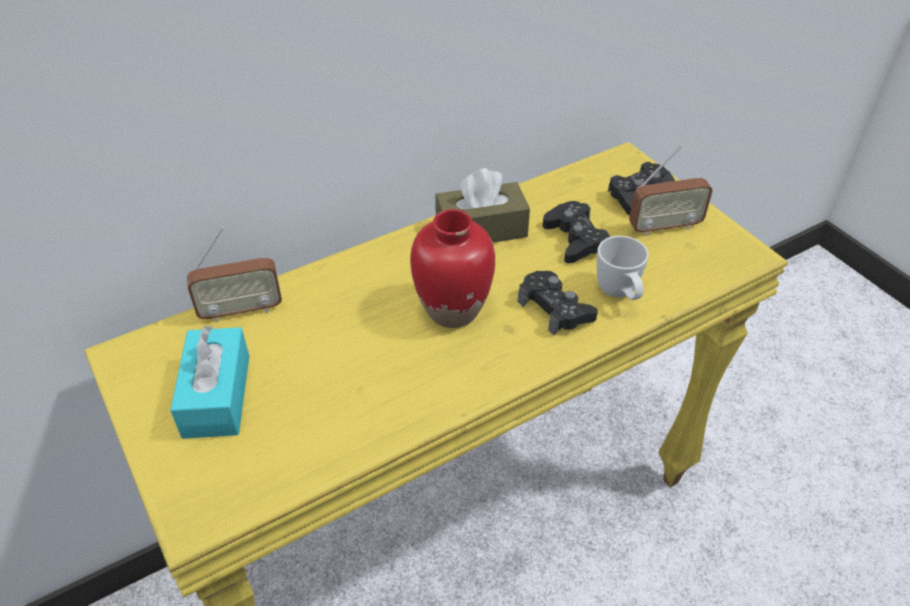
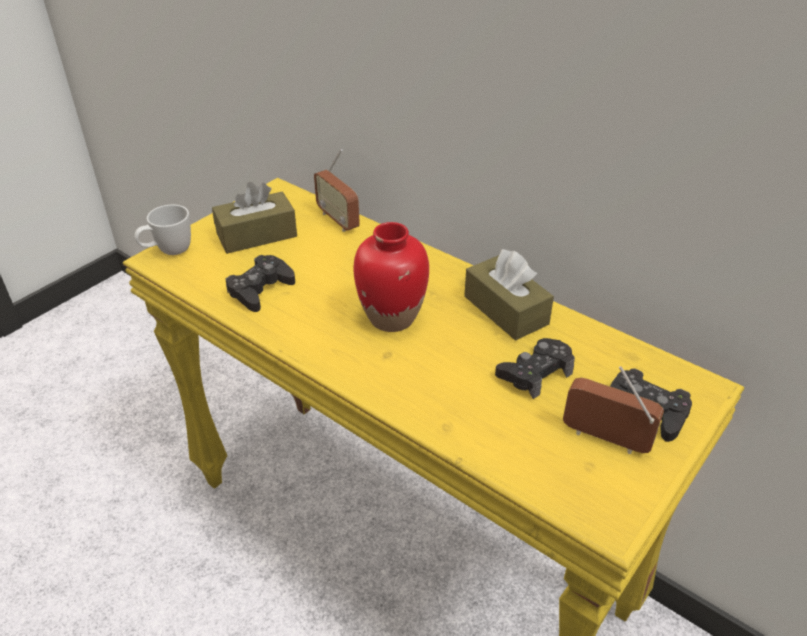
camera: 70 degrees right, 5 degrees down
(217, 395) = (257, 235): turquoise tissue box -> brown tissue box
(555, 309) = (427, 378): black game controller -> black game controller (260, 289)
(620, 295) = (472, 420): white mug -> white mug (168, 252)
(664, 227) = (605, 439): radio -> radio turned 150 degrees clockwise

